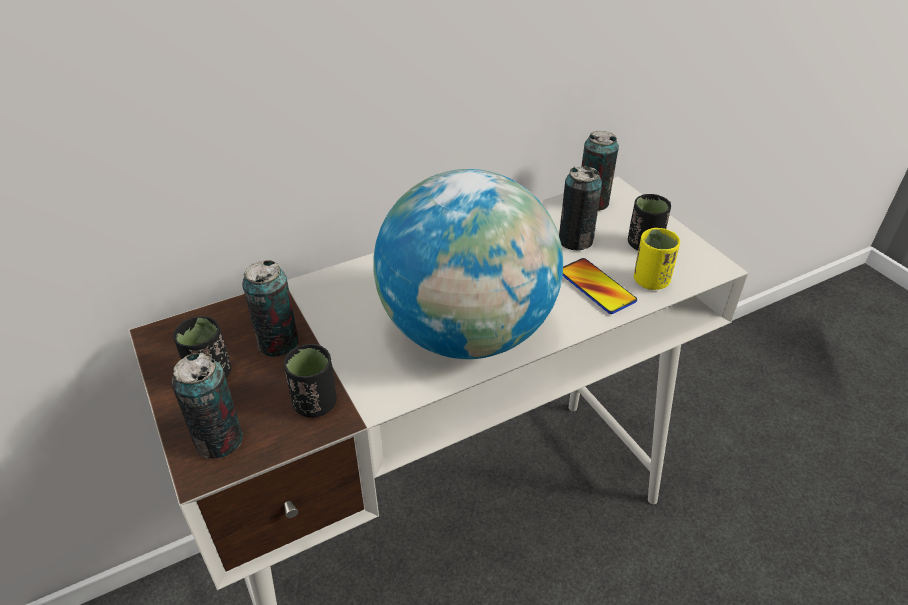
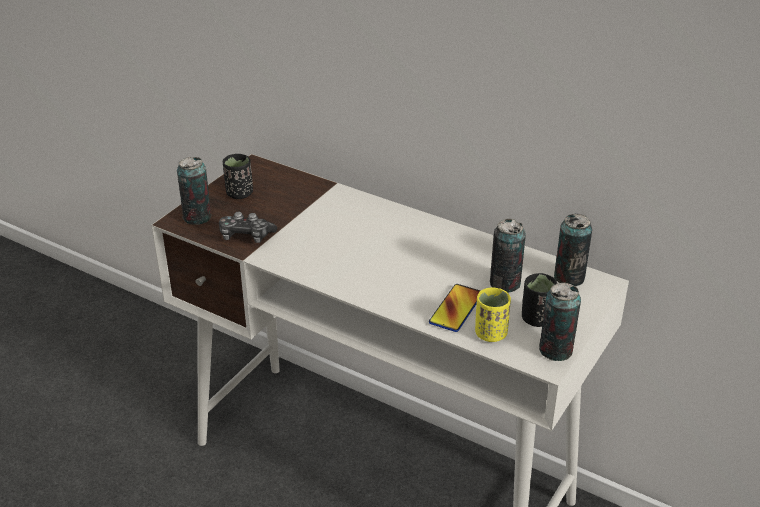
camera: 60 degrees right, 5 degrees down
(278, 343) = (282, 204): can -> can (556, 350)
(315, 404) = (246, 236): black cup -> game controller
(467, 333) = (352, 268): globe -> none

